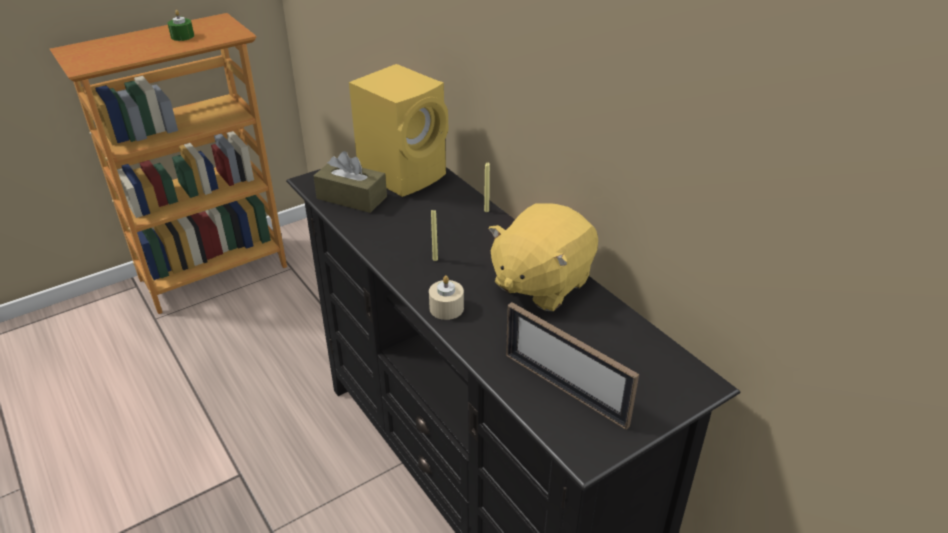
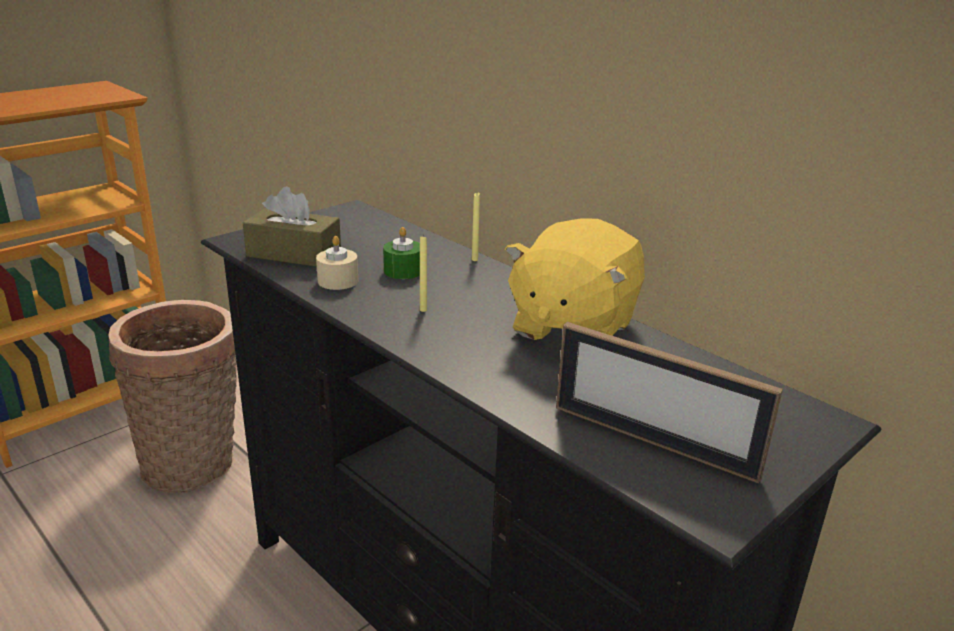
camera: 10 degrees left, 10 degrees down
(182, 36) = (50, 98): green candle -> green candle (403, 271)
(292, 322) = (194, 463): none -> basket
(405, 173) = (359, 229): yellow speaker -> none
(446, 308) = (455, 360): beige candle -> beige candle (338, 281)

